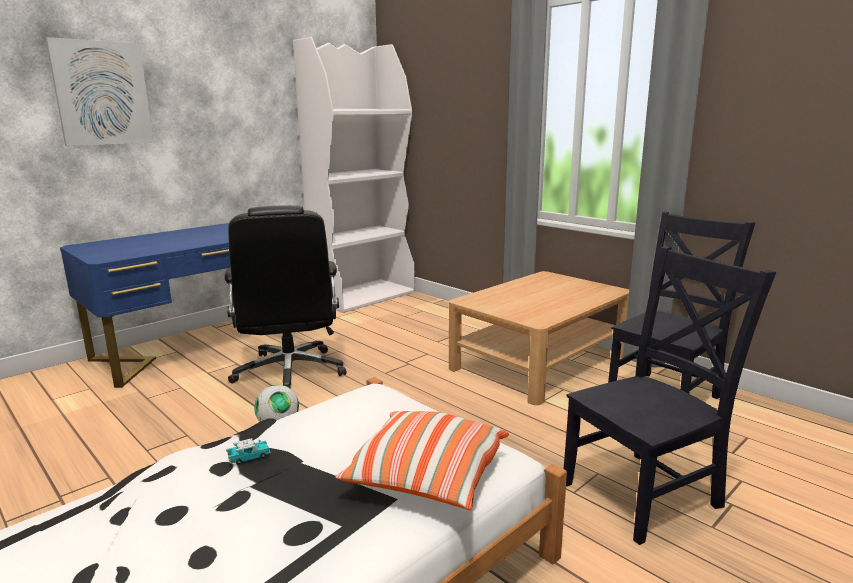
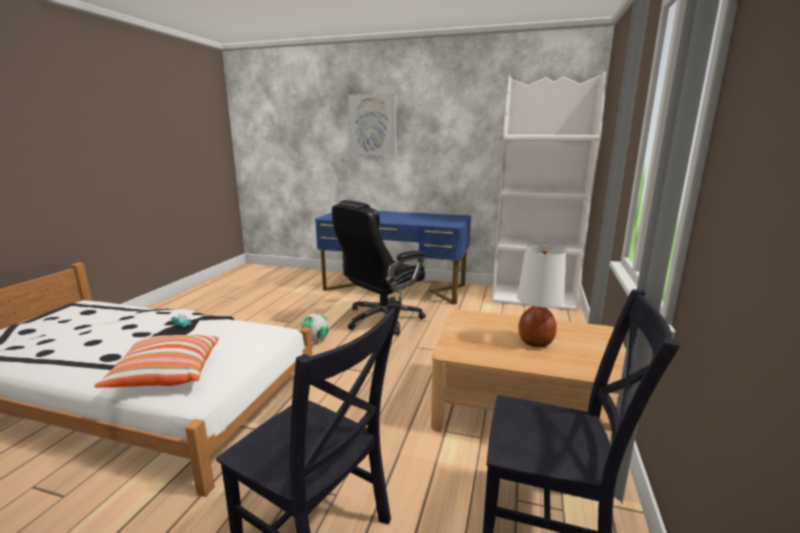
camera: 60 degrees right, 0 degrees up
(545, 294) = (535, 342): none -> white table lamp

